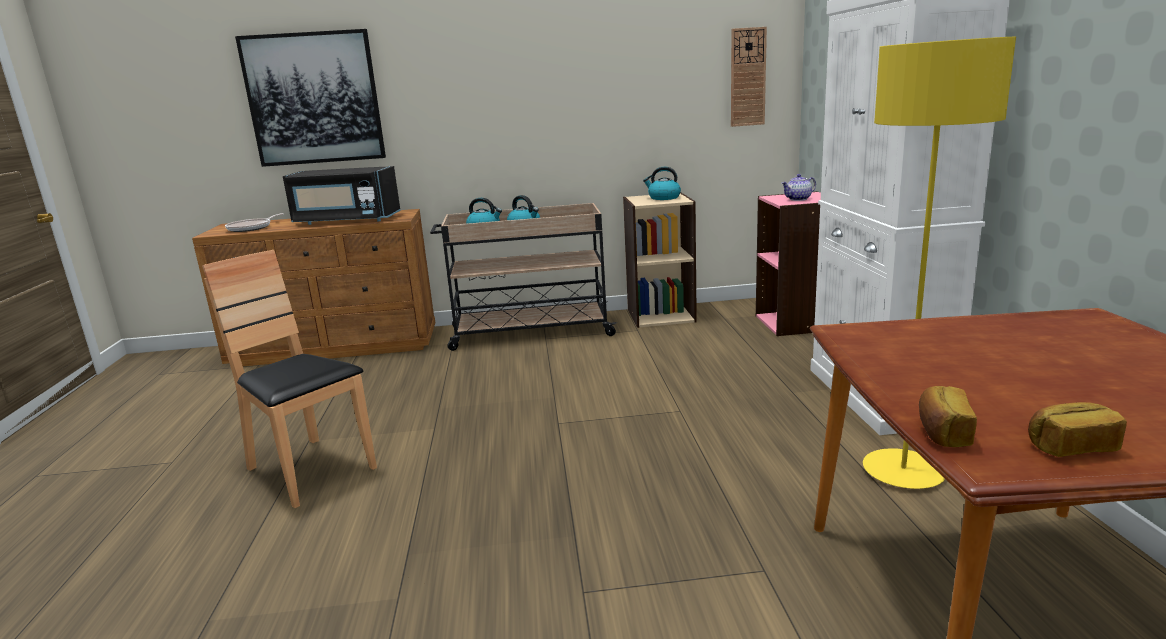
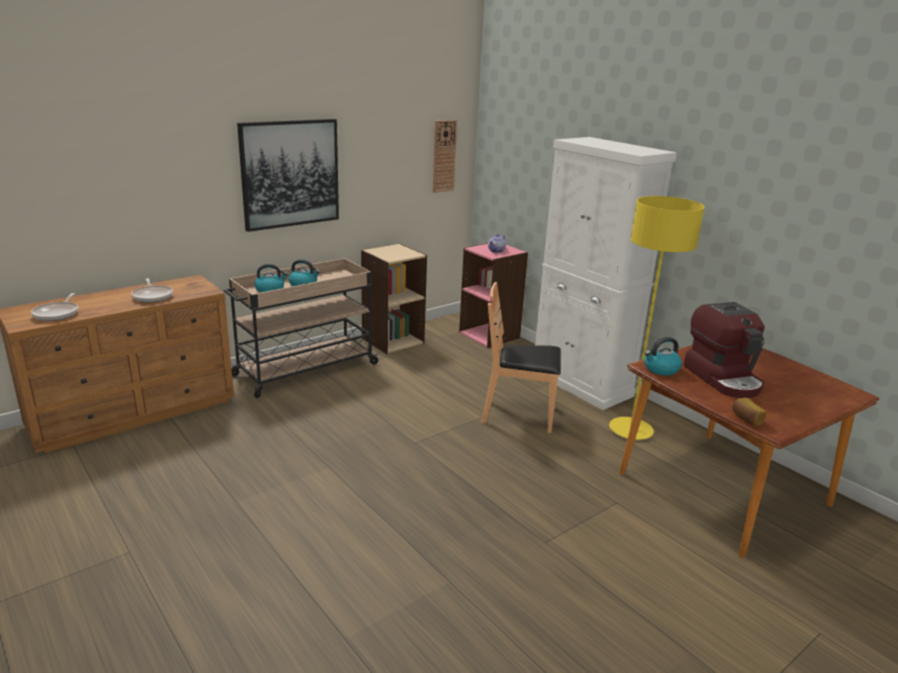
camera: 35 degrees left, 5 degrees up
(309, 470) = (272, 523): brown chair -> brown chair (518, 415)
(314, 99) = (100, 179): picture -> picture (290, 174)
(346, 220) = (153, 296): black microwave -> frying pan
(663, 198) = (397, 251): kettle -> kettle (660, 369)
(986, 365) = (723, 378): none -> coffee machine
(1070, 446) = (788, 416): bread -> none

